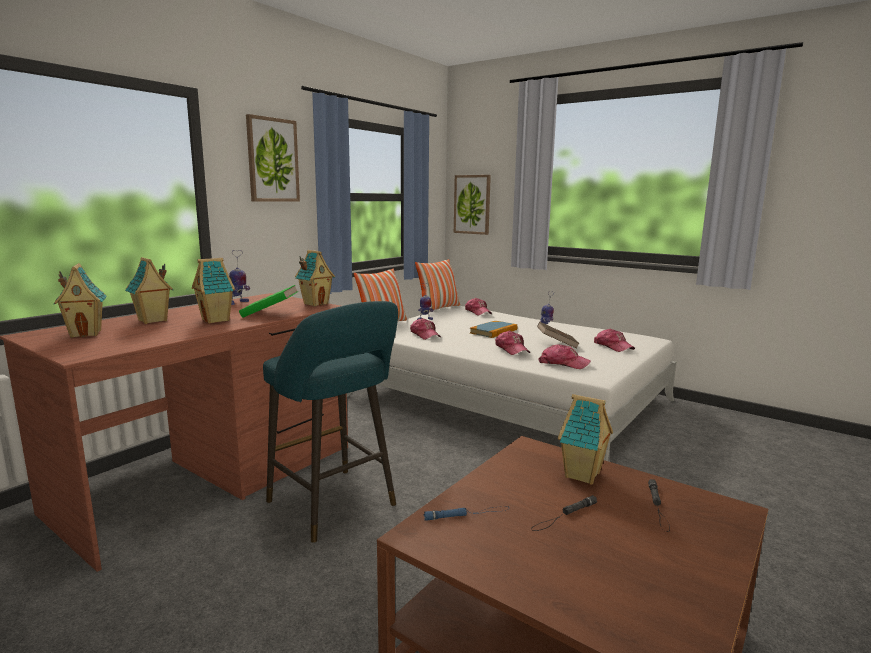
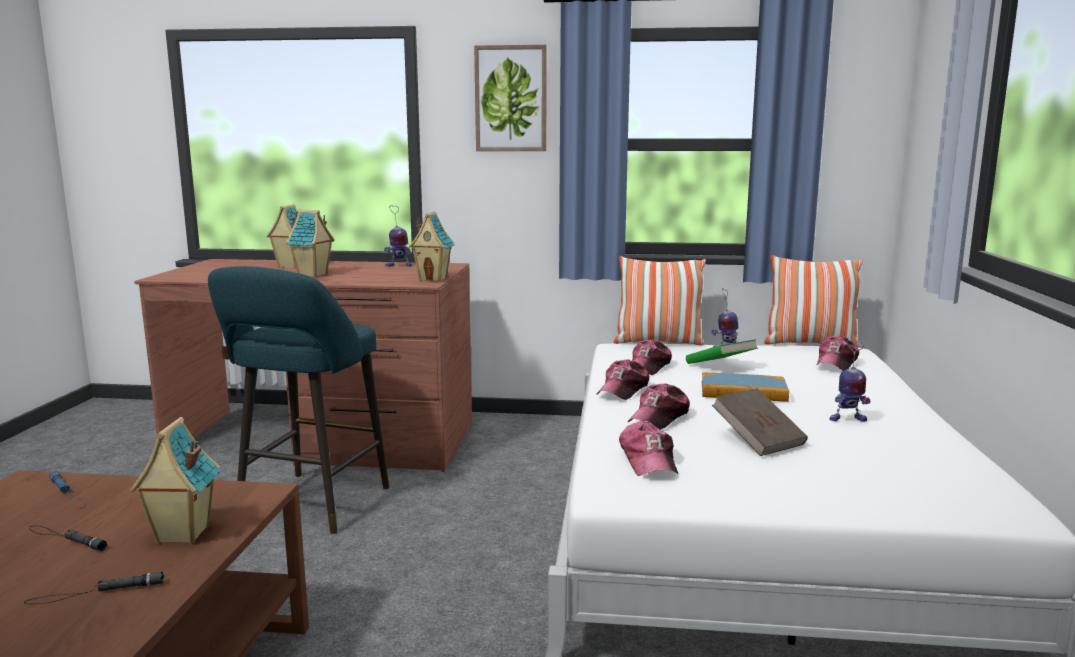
camera: 60 degrees right, 0 degrees up
(86, 333) = (230, 266): toy house -> none
(270, 314) = (359, 279): green book -> green book (720, 367)
(472, 204) = (923, 158): picture -> none
(613, 346) = (847, 483): cap -> cap (623, 390)

